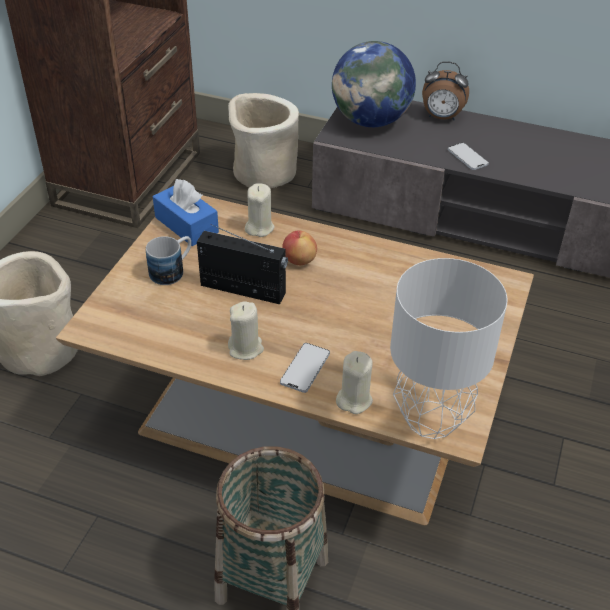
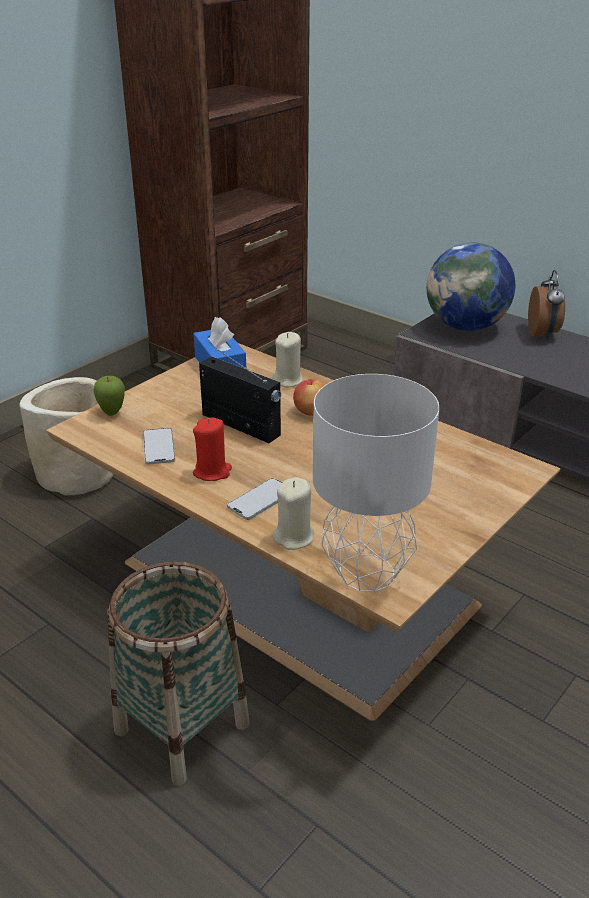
camera: 20 degrees right, 10 degrees down
(111, 303) = (112, 413): none -> apple
(172, 270) = (184, 399): mug -> none
(246, 348) = (212, 472): beige candle -> red candle
(262, 173) = (359, 373): beige planter -> none
(441, 117) = (543, 334): alarm clock -> alarm clock turned 120 degrees counterclockwise
(467, 157) = (554, 370): phone -> phone (159, 447)

